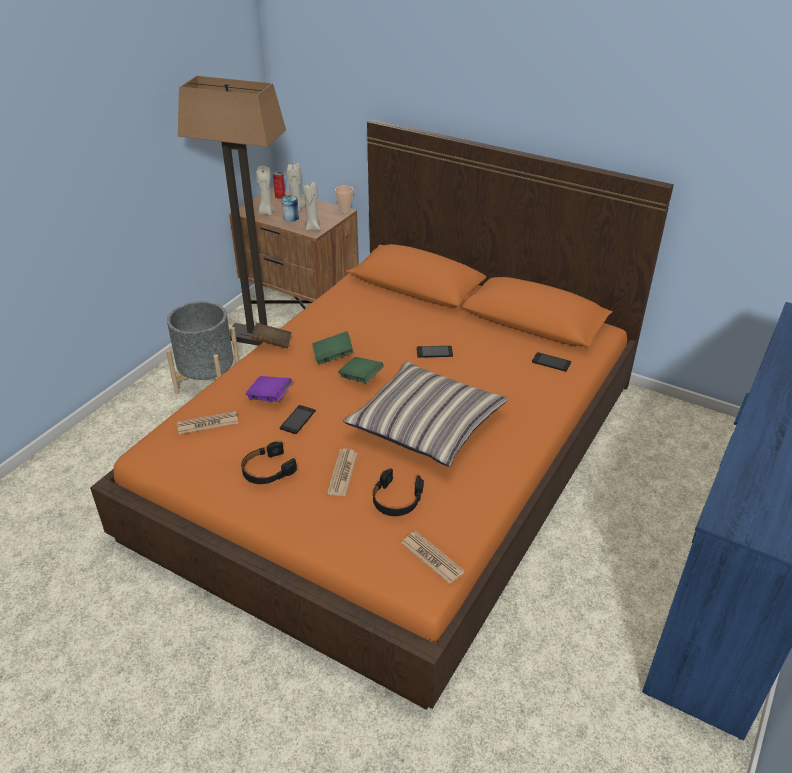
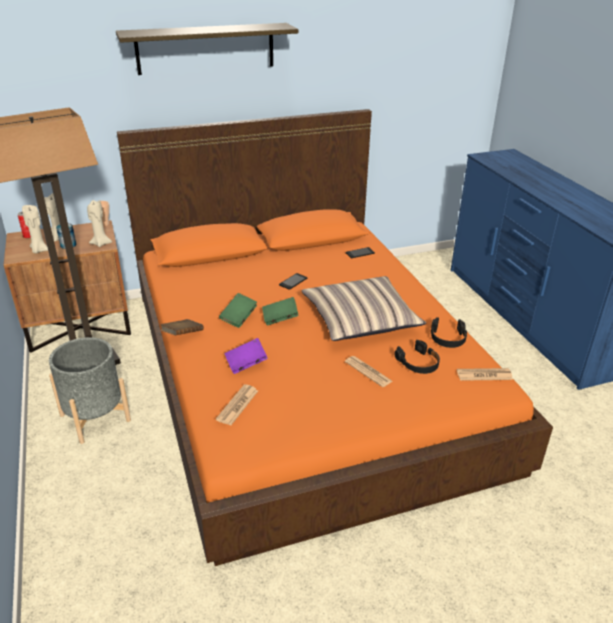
camera: 50 degrees left, 5 degrees down
(267, 470) = (326, 401): black headphones -> black headphones (447, 338)
(297, 420) = (290, 363): phone -> none
(475, 51) = (205, 48): none -> shelf

